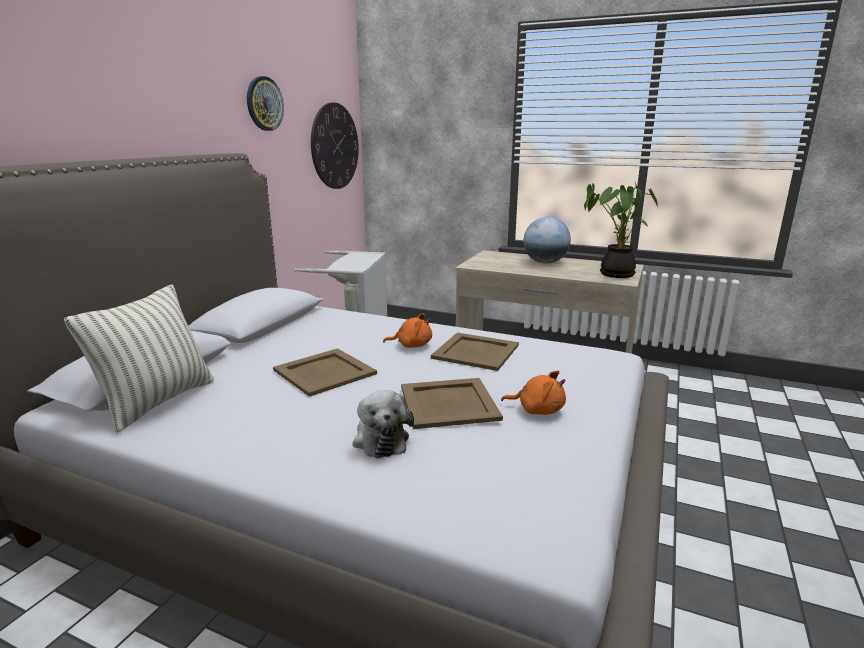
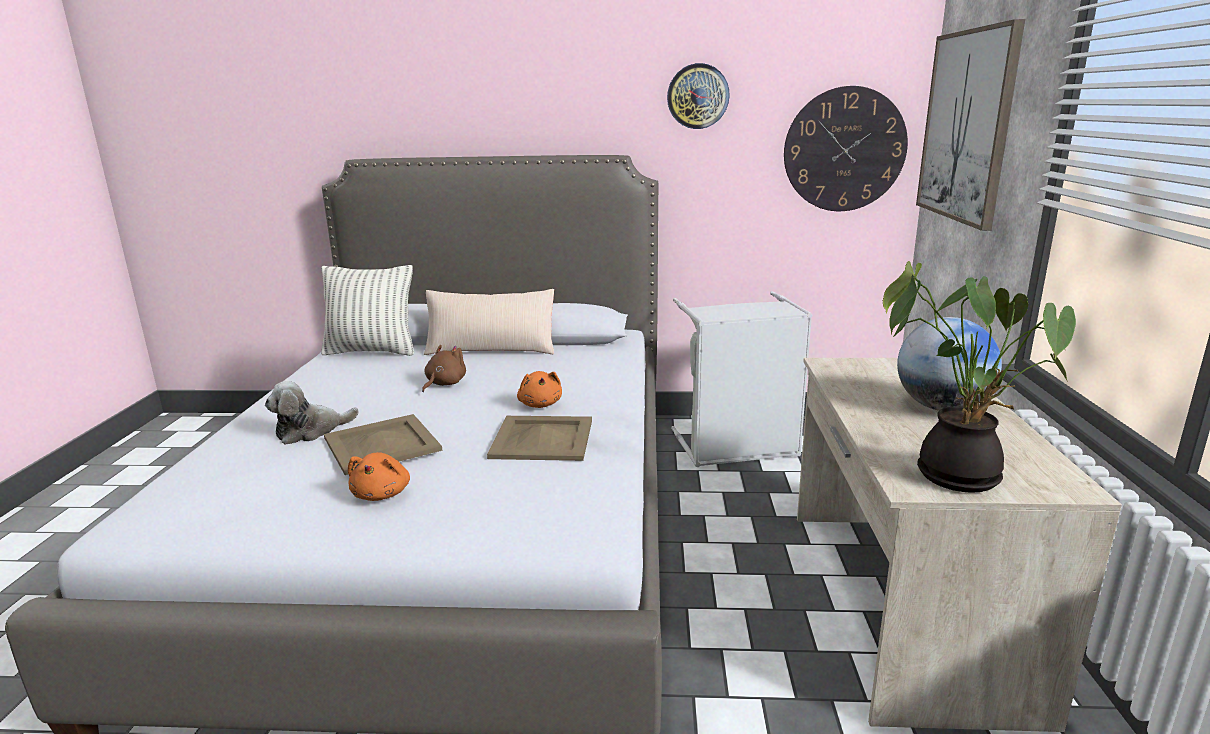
camera: 70 degrees right, 0 degrees up
(253, 348) = (491, 349): none -> beige pillow
(324, 372) = (444, 384): beige tray -> brown plush toy
(415, 129) = (966, 126): none -> picture

